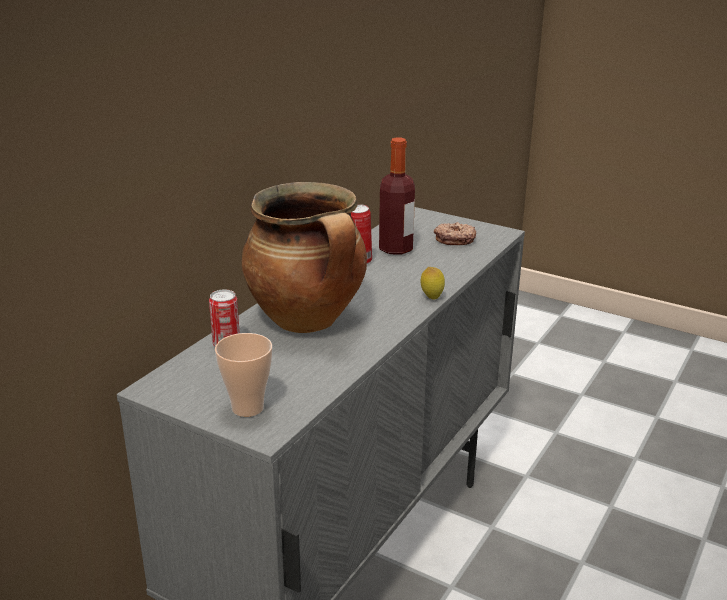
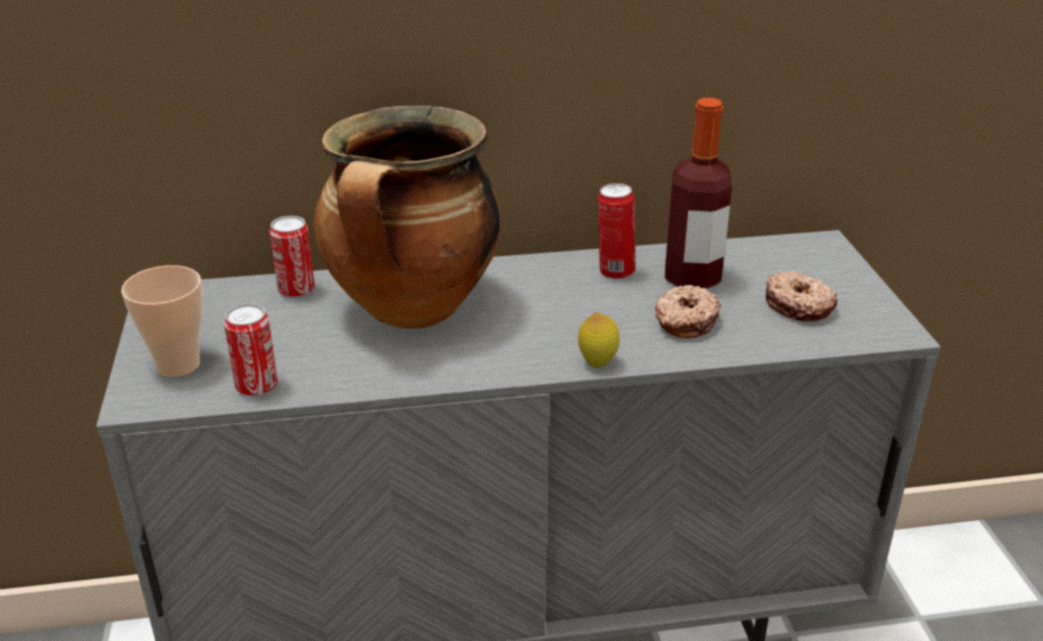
camera: 50 degrees right, 5 degrees up
(312, 390) = (257, 386): none -> can
(428, 265) = (685, 321): none -> donut

